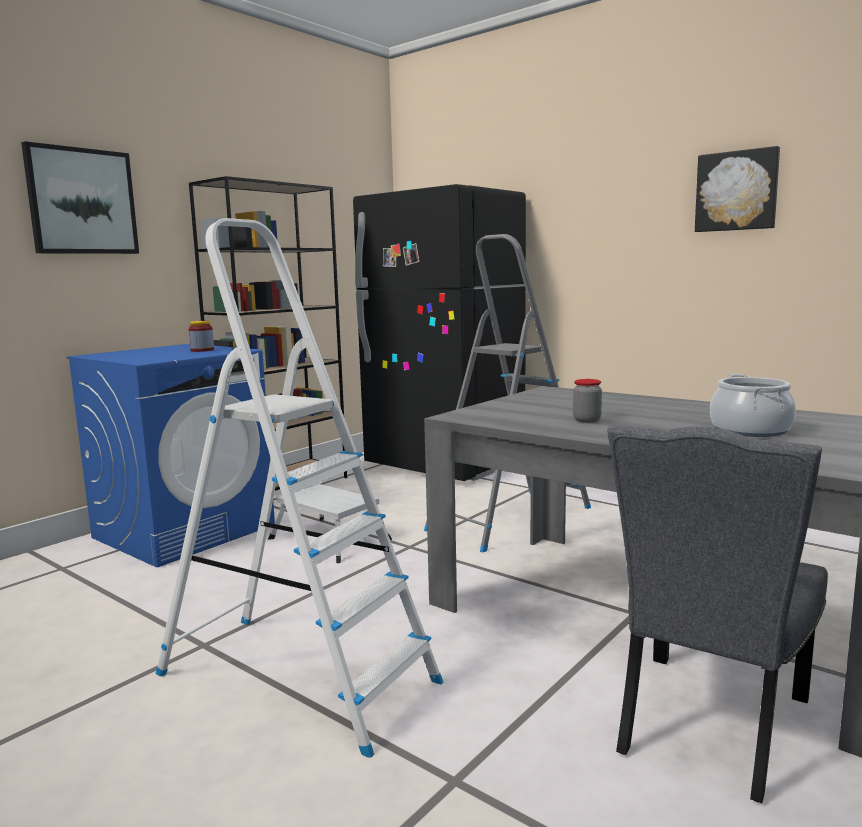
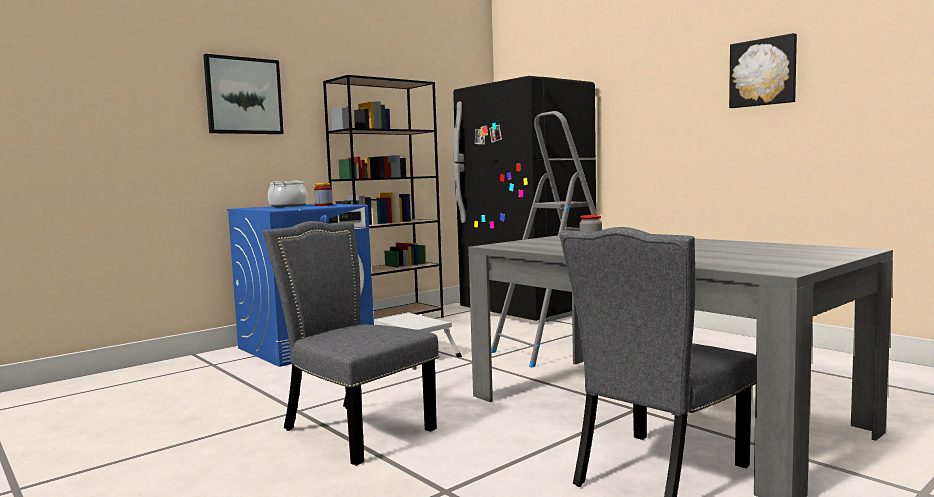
camera: 10 degrees right, 5 degrees down
(298, 678) = (358, 432): white step ladder -> grey chair
(750, 430) = (713, 252): cooking pot -> cooking pot (288, 206)

